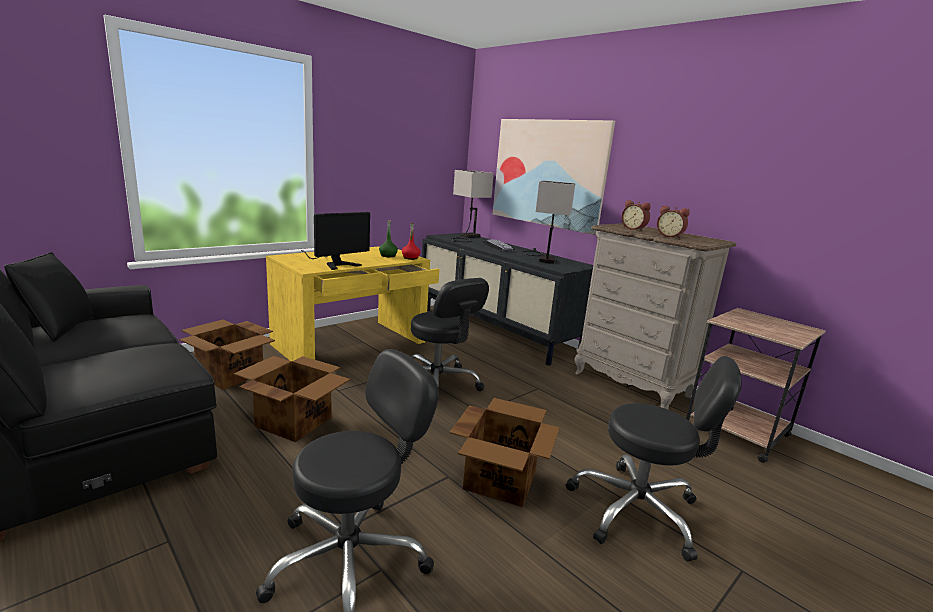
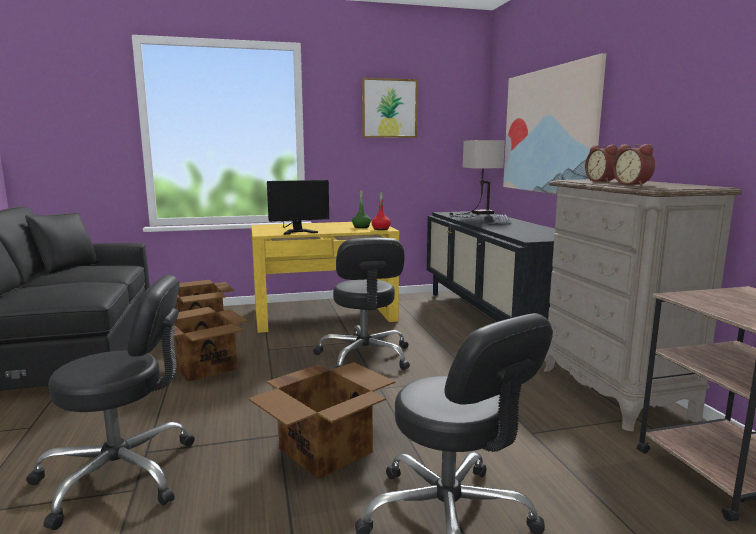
camera: 30 degrees right, 5 degrees down
(392, 134) = (389, 108): none -> picture
(542, 257) = (530, 230): table lamp -> none

